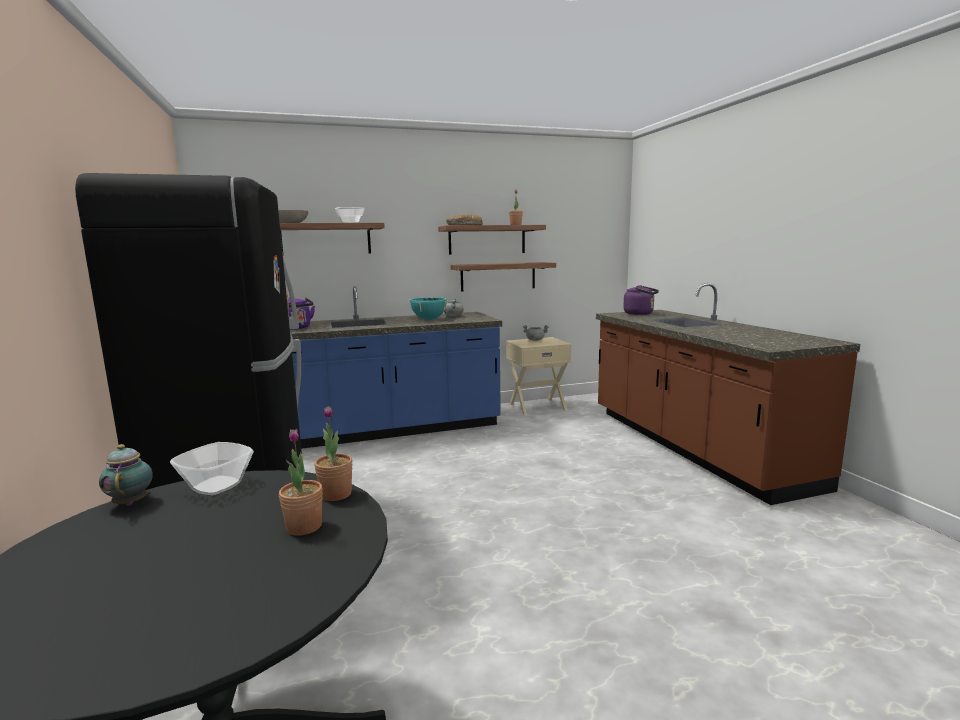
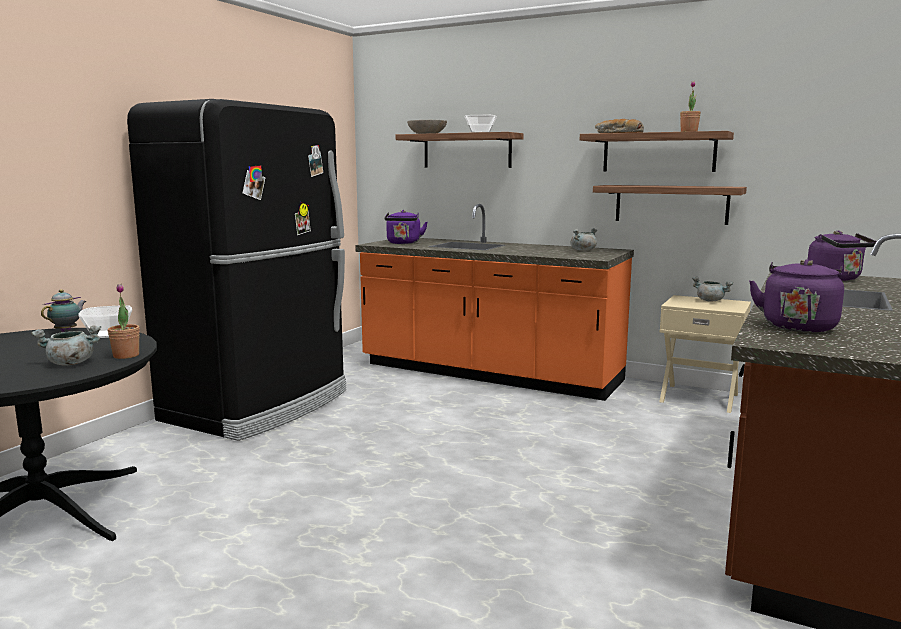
camera: 45 degrees right, 0 degrees up
(304, 527) = (70, 363): potted plant -> grey cooking pot
(388, 429) = (489, 373): blue counter -> orange counter
(429, 319) = (541, 250): turquoise cooking pot -> none
(740, 338) = (798, 326): none -> purple kettle

